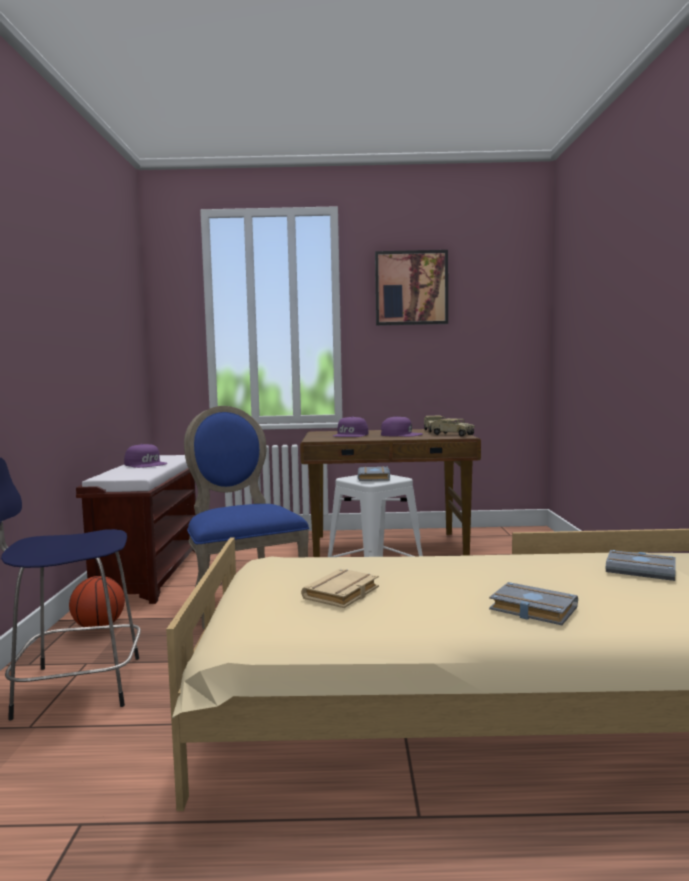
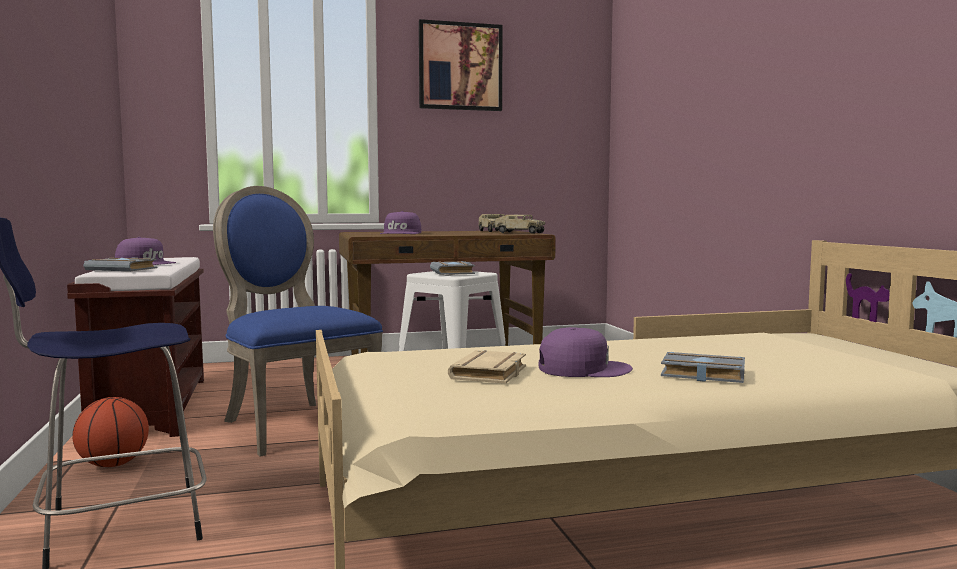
camera: 15 degrees left, 0 degrees up
(401, 434) = (460, 233): purple cap -> purple cap (583, 368)
(642, 570) = (776, 344): grey book -> grey book (124, 270)

